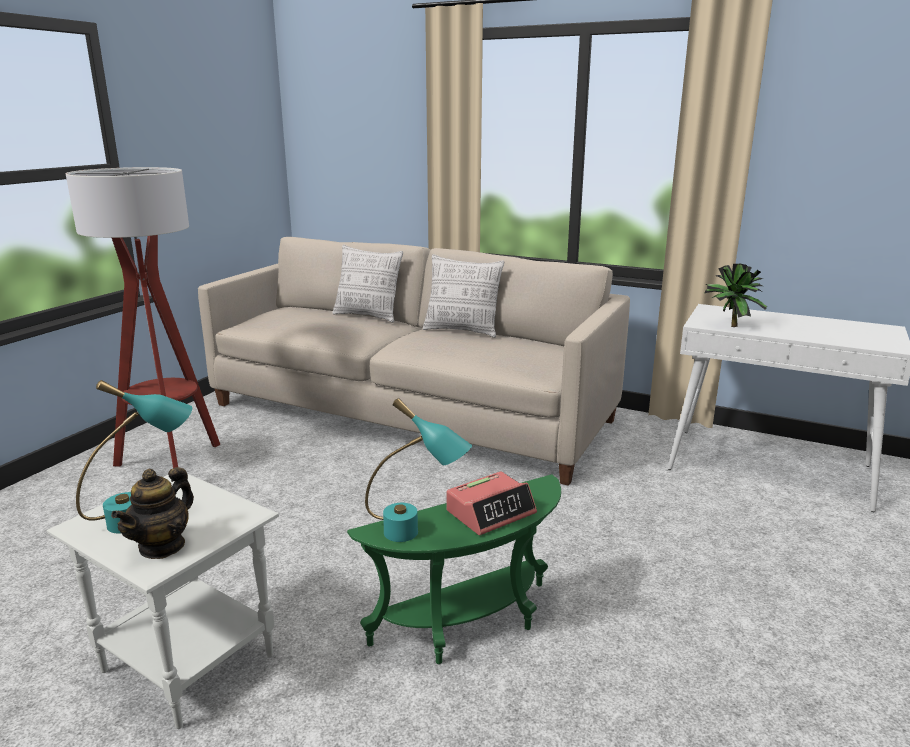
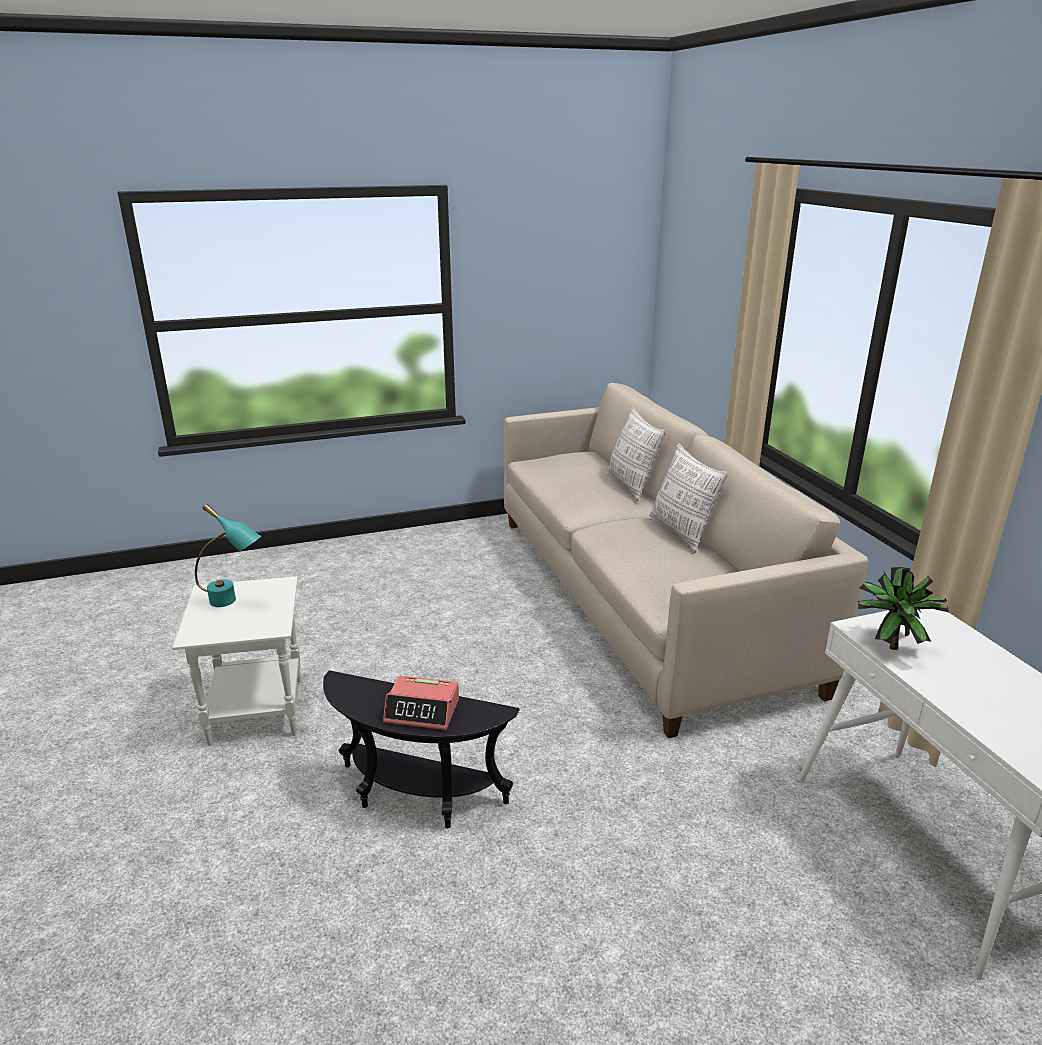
camera: 45 degrees right, 5 degrees up
(162, 546) = (213, 624): teapot -> none
(172, 466) = (416, 567): floor lamp -> none
(417, 535) = (354, 698): turquoise table lamp -> none
(470, 626) = (416, 798): green side table -> black side table

